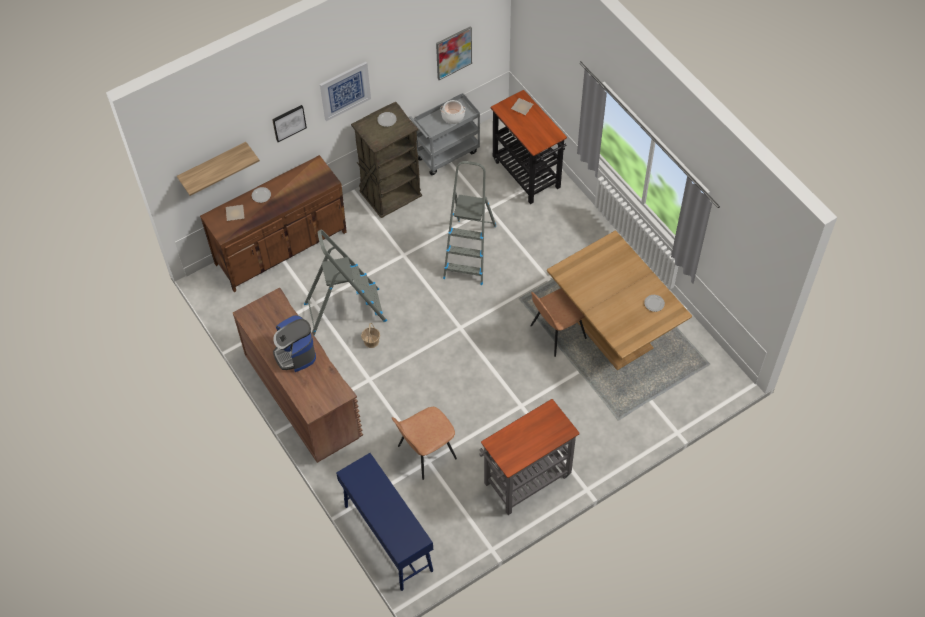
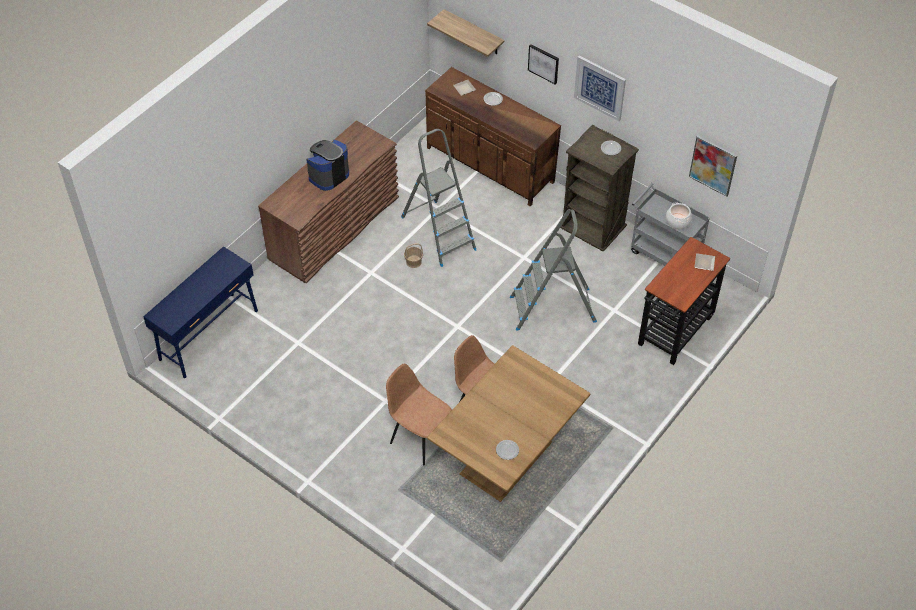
camera: 70 degrees right, 5 degrees down
(425, 453) = (306, 338): brown chair -> brown chair (420, 436)
(526, 480) = (302, 426): grey cart -> none

